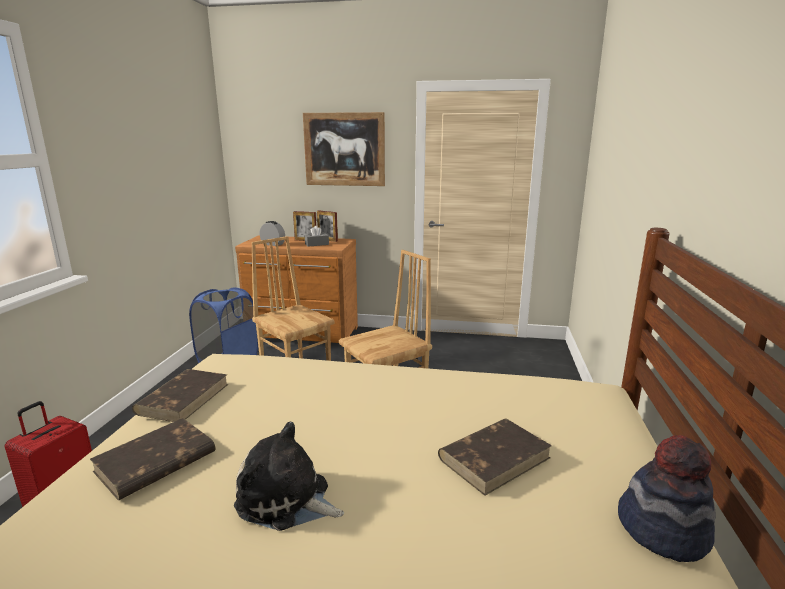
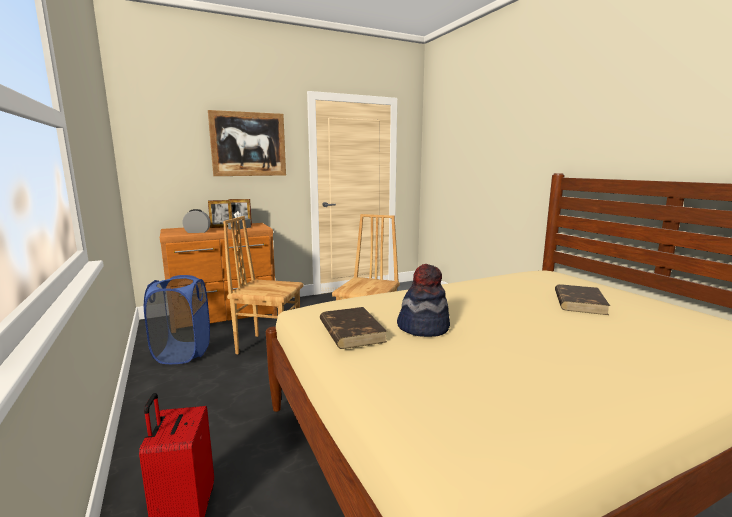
camera: 35 degrees left, 5 degrees down
(155, 462) = (427, 363): brown book -> none
(287, 500) = (543, 347): plush toy -> none
(662, 530) = (675, 305): hat -> hat (423, 327)

